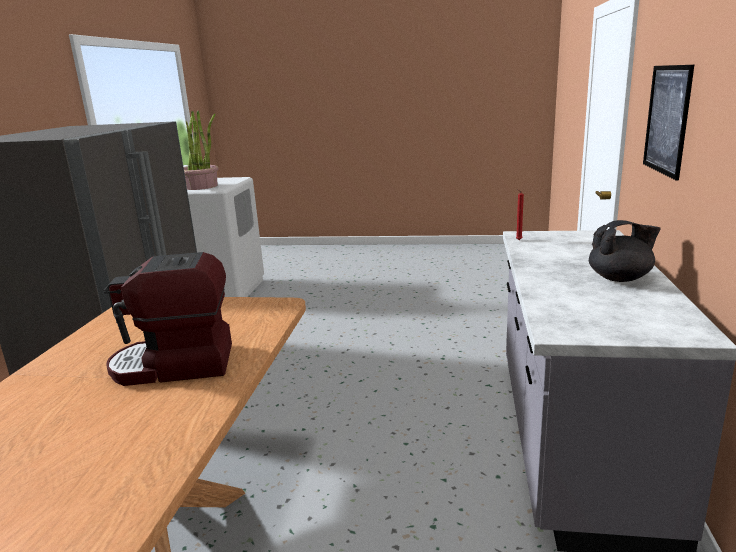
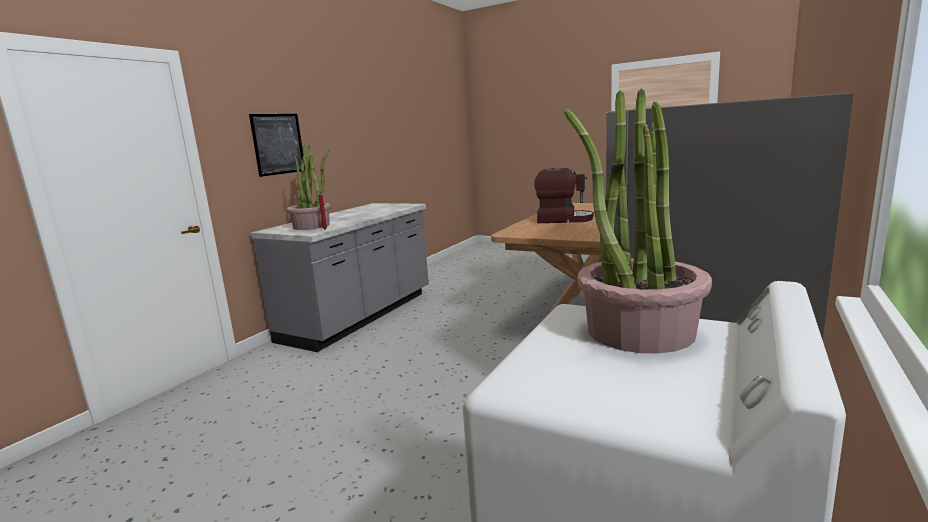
camera: 160 degrees left, 5 degrees down
(563, 244) = (312, 226): none -> potted plant
(620, 278) = (343, 214): black teapot -> none

